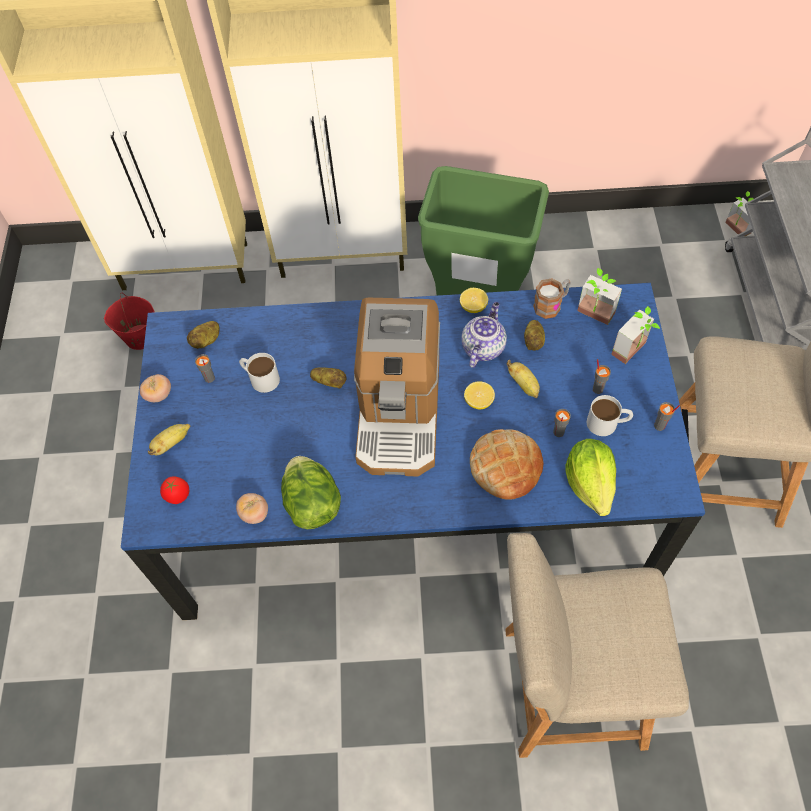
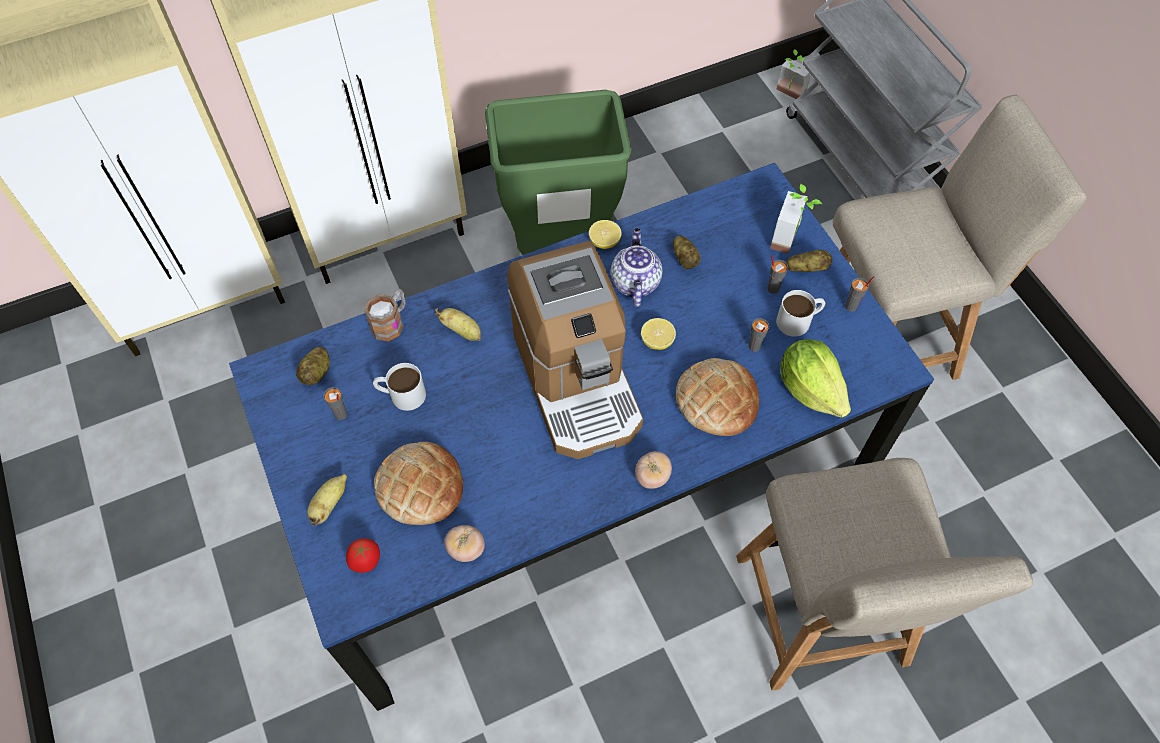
camera: 25 degrees left, 0 degrees up
(140, 337) = (182, 404): red bucket -> none
(158, 395) = (287, 453): tomato -> tomato (652, 477)
(242, 454) = (420, 487): none -> bread
(312, 504) = (527, 514): lettuce -> none
(329, 382) = (484, 373): potato -> potato (806, 268)
(524, 385) = (696, 308): banana -> banana (462, 331)
(551, 305) = (685, 215): mug -> mug (391, 322)
(565, 687) = (823, 619): beige chair -> beige chair turned 75 degrees counterclockwise
(592, 317) = (733, 215): potted plant -> none

